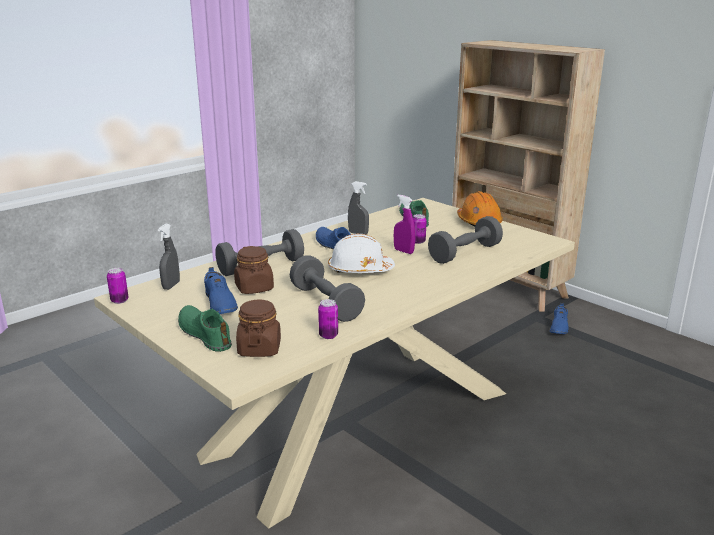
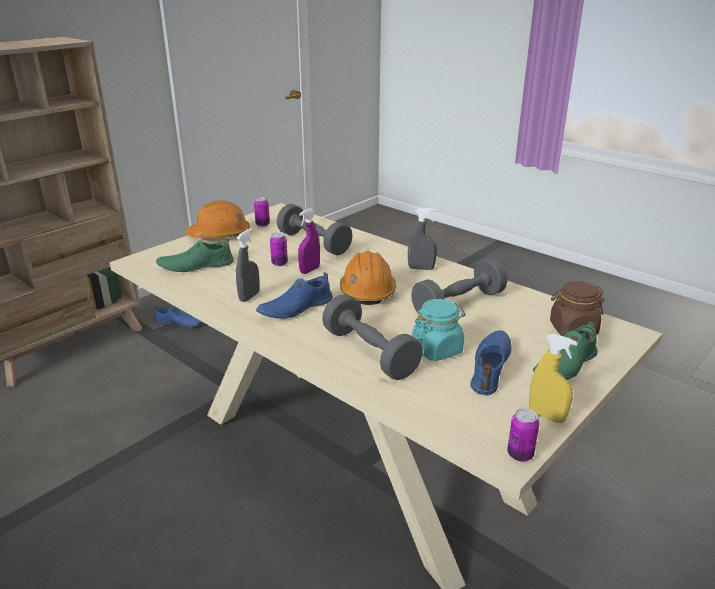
camera: 95 degrees left, 5 degrees up
(148, 315) = (546, 416): none -> yellow spray bottle
(171, 286) = (453, 416): grey spray bottle -> grey spray bottle (421, 268)
(219, 304) = (491, 367): blue shoe -> blue shoe turned 45 degrees counterclockwise
(254, 288) = (437, 349): brown jar -> turquoise jar
(328, 335) = (525, 299): can -> can (262, 224)
(360, 270) = (367, 291): white hard hat -> orange hard hat

